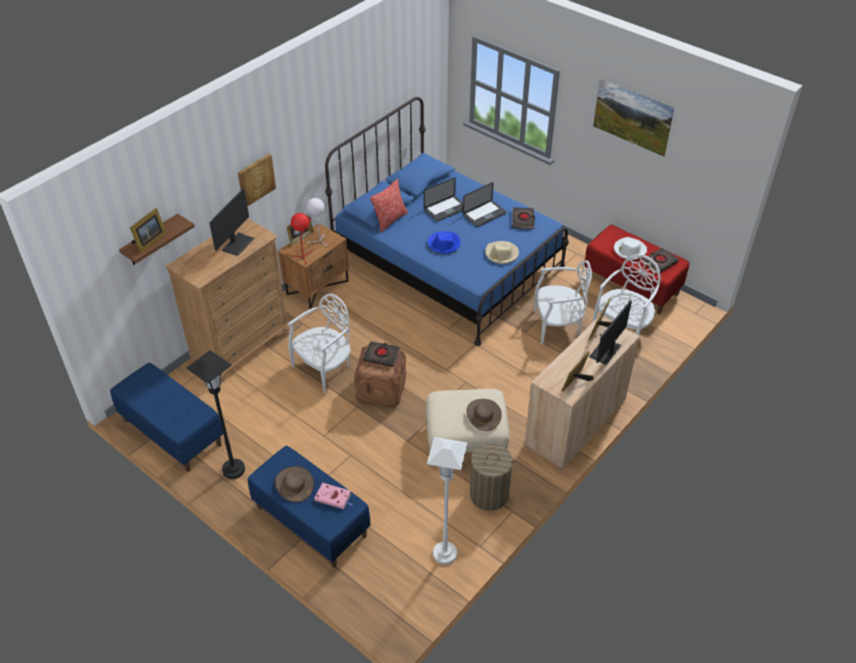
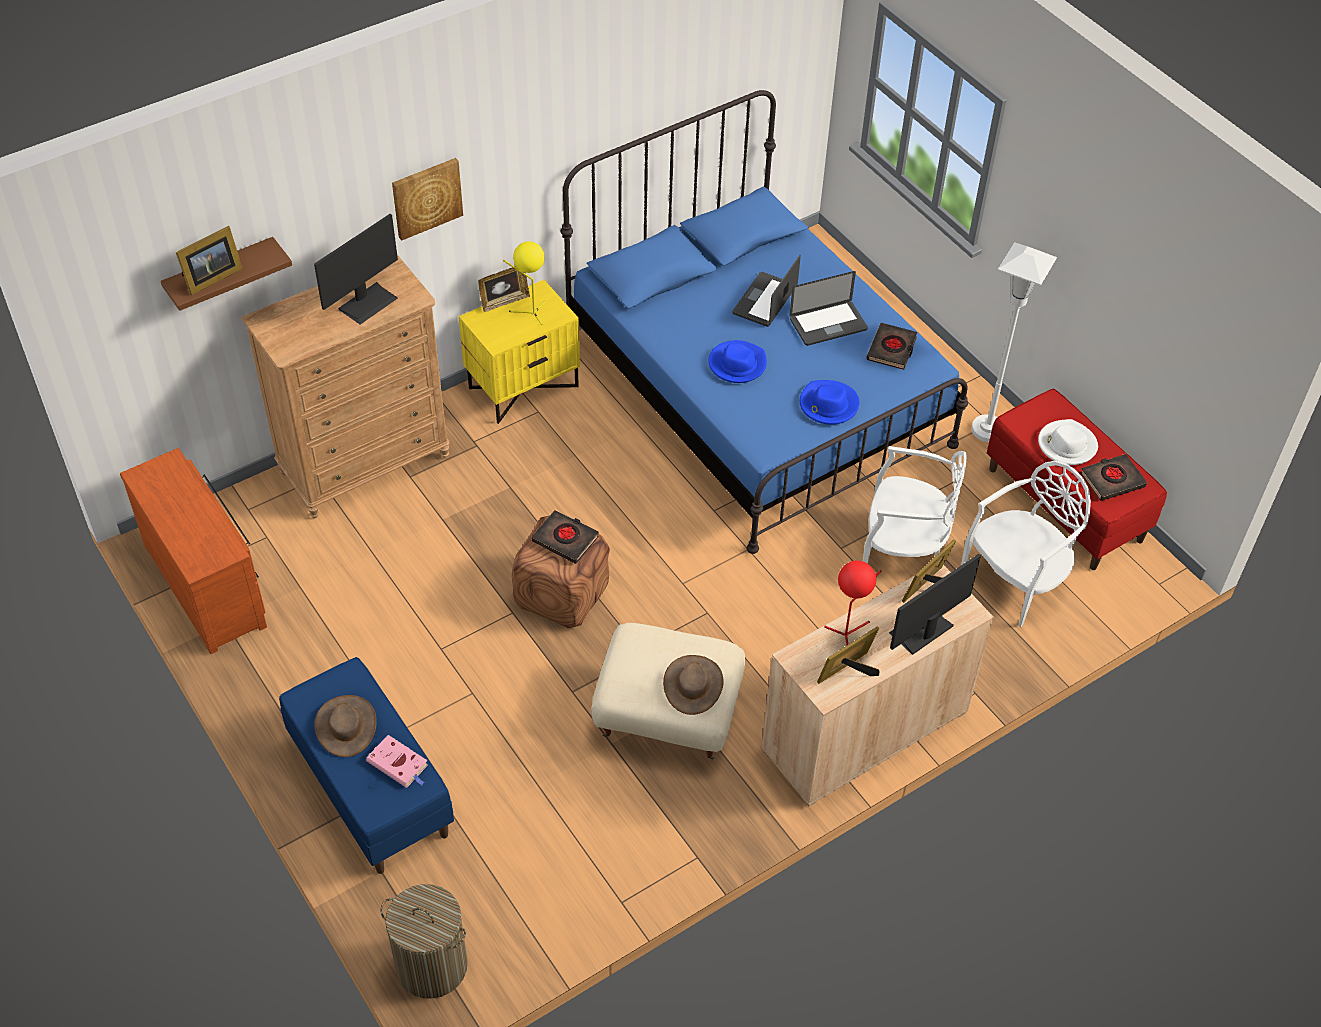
camera: 15 degrees right, 5 degrees up
(171, 432) = (208, 584): blue bench -> brown dresser
(233, 469) = (281, 670): black floor lamp -> none
(304, 256) = (498, 335): red table lamp -> red table lamp (848, 633)
(317, 287) = (523, 386): brown nightstand -> yellow nightstand
(318, 241) = (530, 313): white table lamp -> yellow table lamp
(325, 368) = (484, 533): white chair -> none
(390, 220) = (663, 300): pillow -> none
(445, 209) = (765, 300): laptop -> laptop turned 135 degrees clockwise
(445, 553) = (561, 899): white floor lamp -> white floor lamp (987, 430)
(489, 494) = (670, 819): laundry basket -> laundry basket (431, 965)
(501, 254) = (828, 405): beige hat -> blue hat
(630, 129) = (1102, 235): picture -> none

